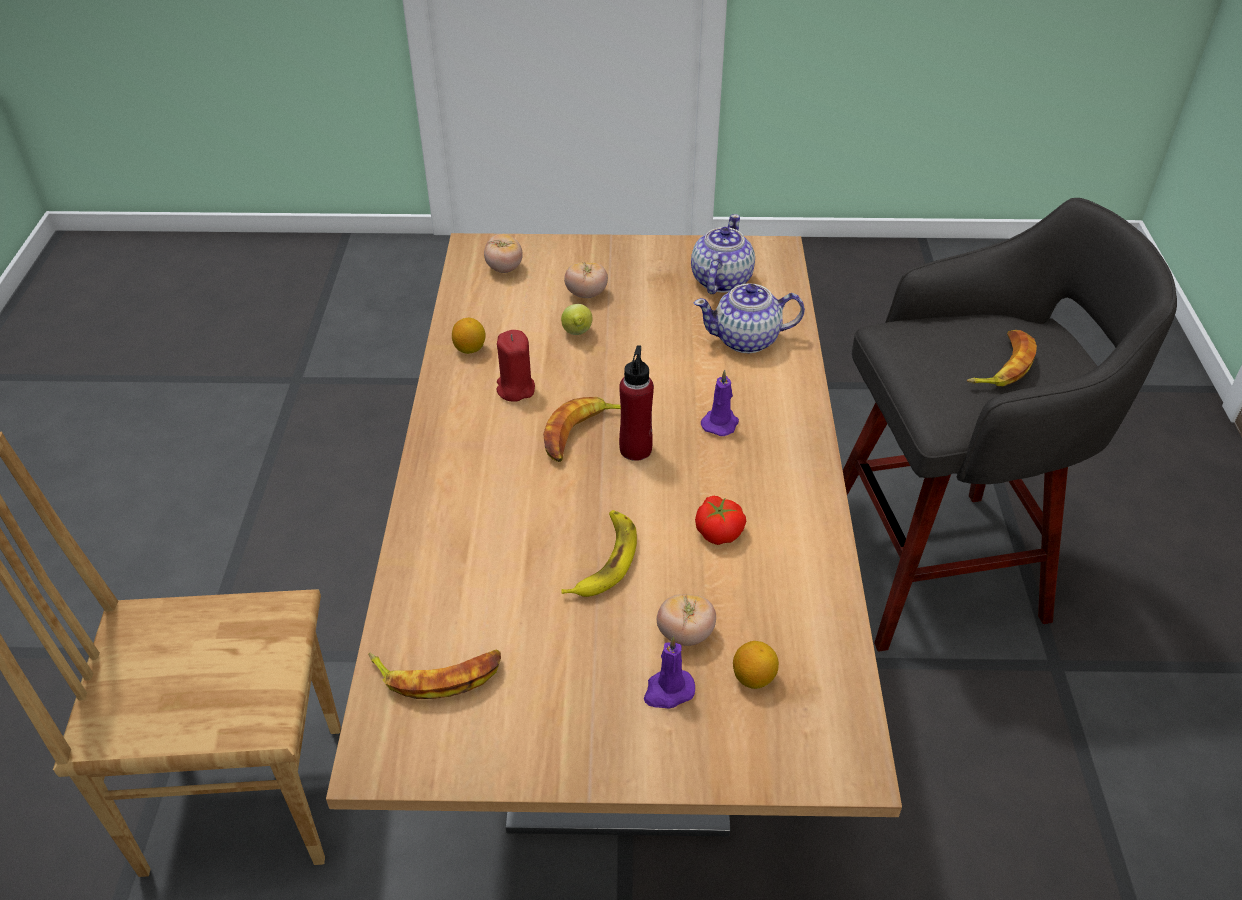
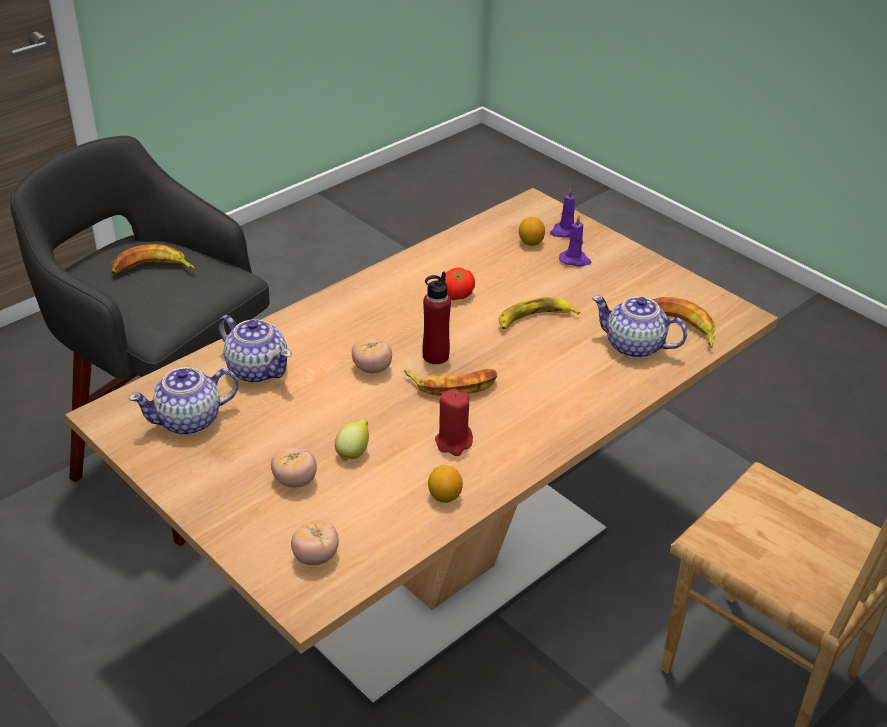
camera: 135 degrees left, 5 degrees down
(462, 603) = (635, 346): none -> teapot
(685, 634) = (538, 271): tomato -> tomato (372, 369)
(720, 423) = (364, 337): purple candle -> purple candle (564, 232)

